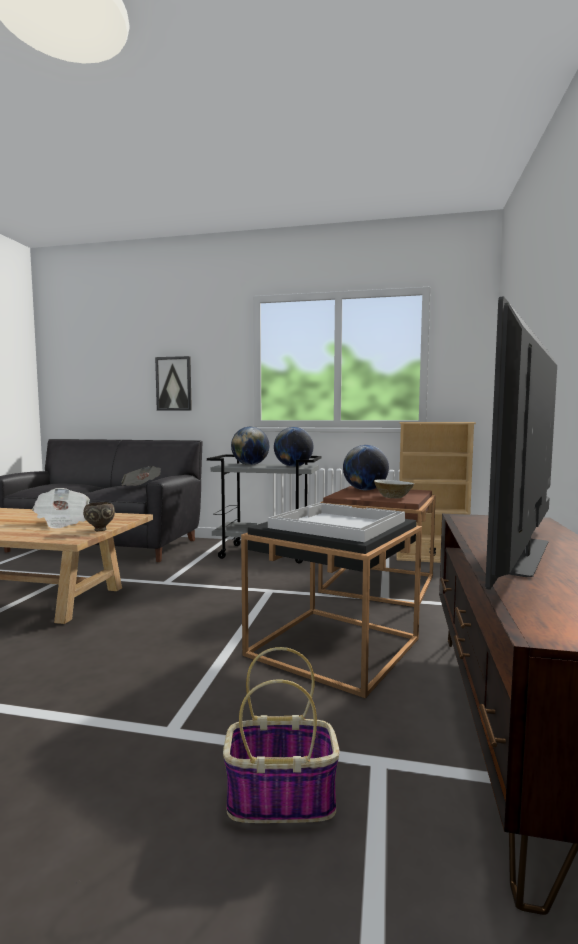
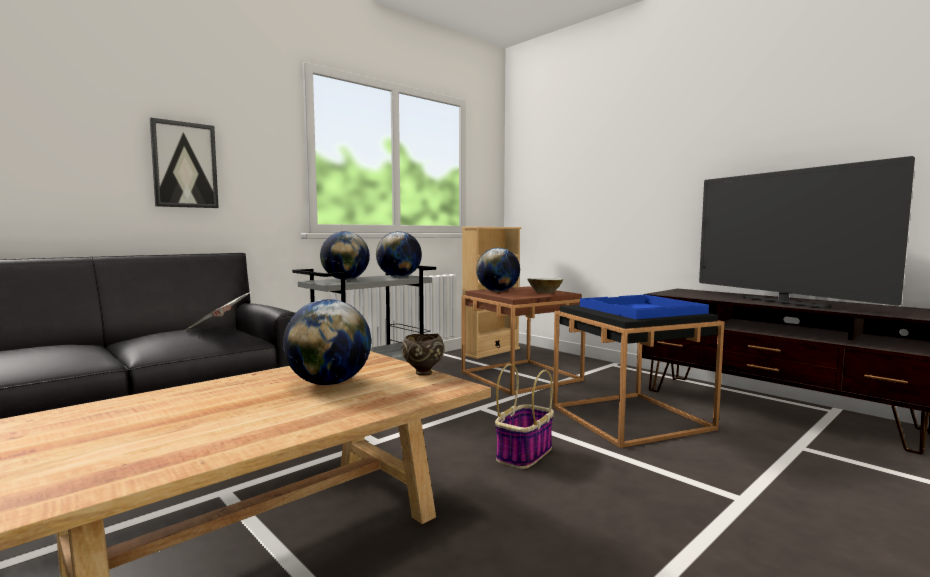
camera: 55 degrees left, 0 degrees up
(62, 522) = (329, 383): newspaper -> globe
(282, 798) = (838, 480): basket -> basket (524, 453)
(336, 524) = (641, 310): white tray -> blue tray

